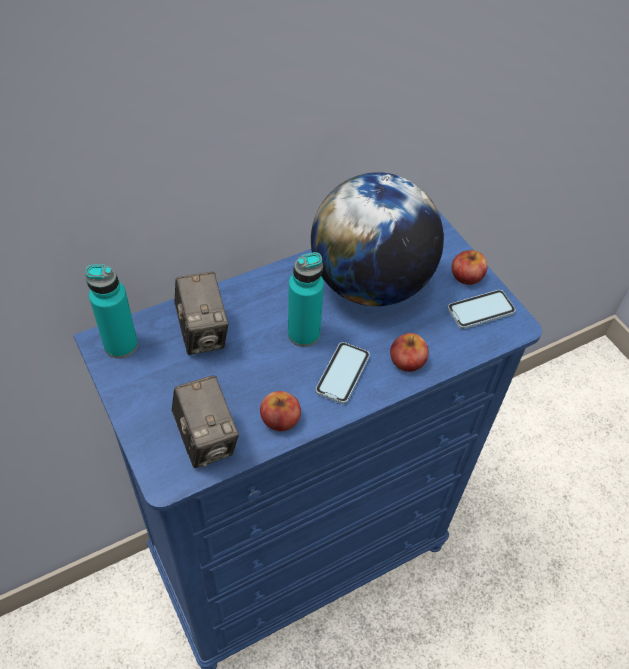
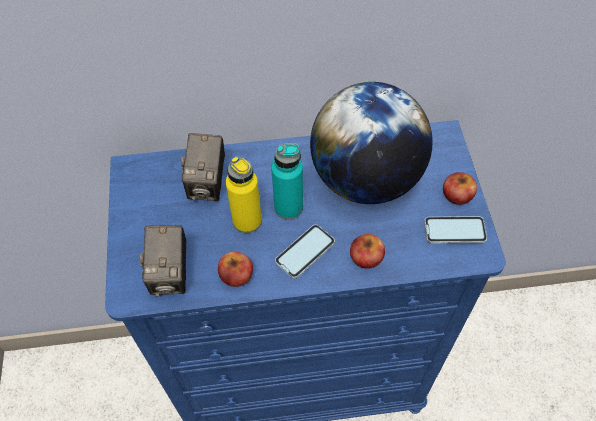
camera: 25 degrees right, 5 degrees up
(121, 345) = (141, 175): turquoise bottle -> none
(265, 360) = (247, 221): none -> yellow bottle

